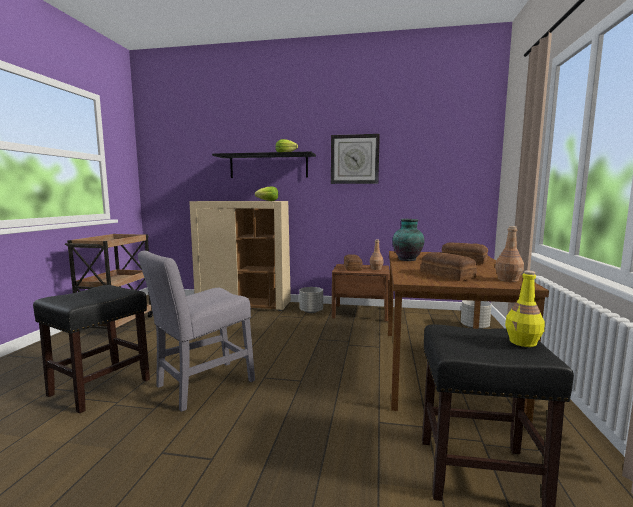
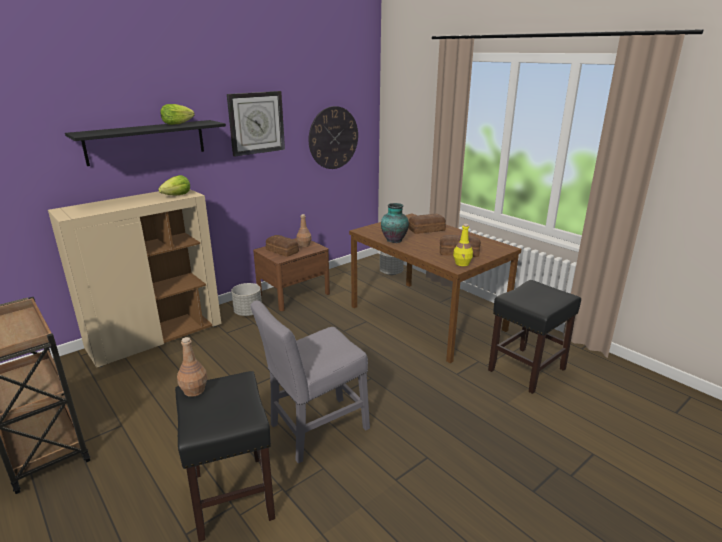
camera: 50 degrees left, 15 degrees up
(201, 385) = (315, 429): grey chair -> grey chair turned 60 degrees clockwise
(435, 179) = (333, 138): none -> wall clock
(508, 280) = (490, 245): brown bottle -> brown bottle (194, 390)
(523, 342) = (547, 289): yellow bottle -> yellow bottle (462, 263)

